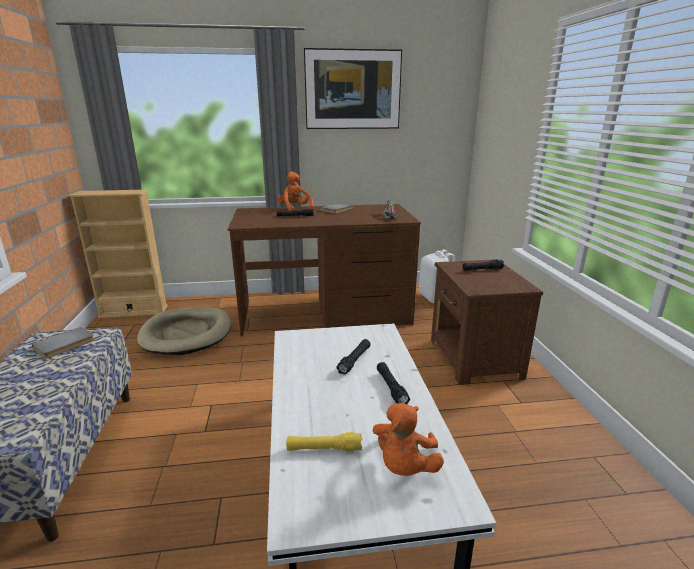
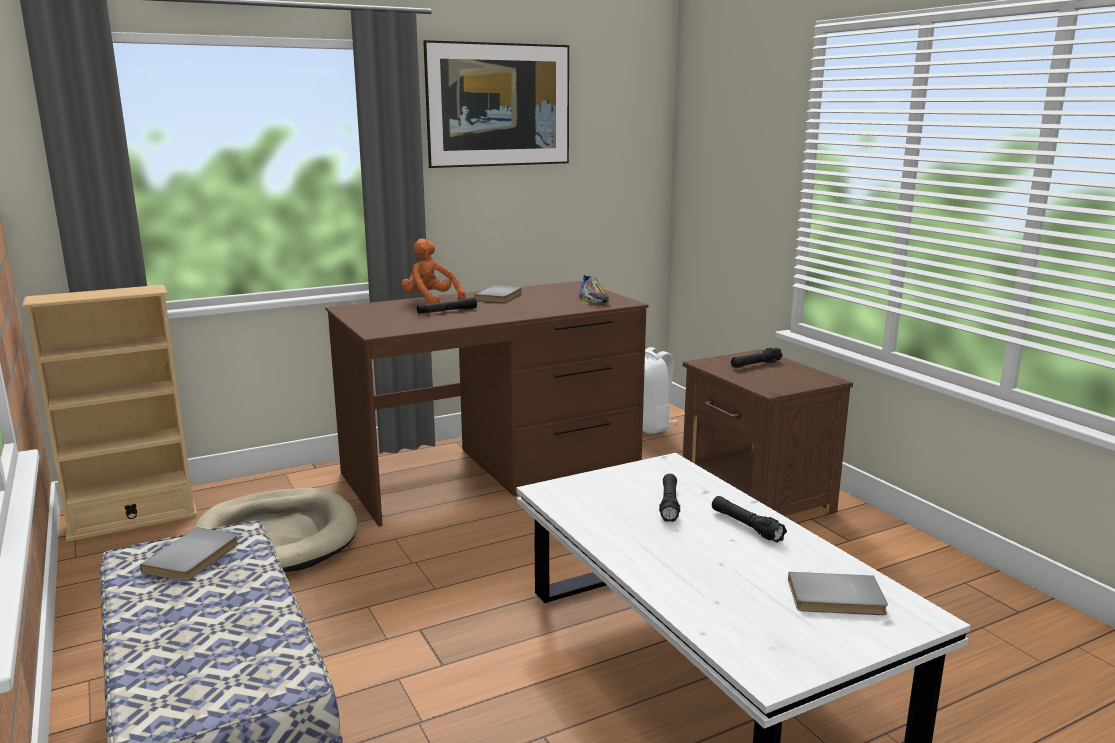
camera: 20 degrees left, 5 degrees down
(324, 449) = (730, 603): yellow flashlight -> none
(404, 466) = (836, 599): orange plush toy -> grey book

